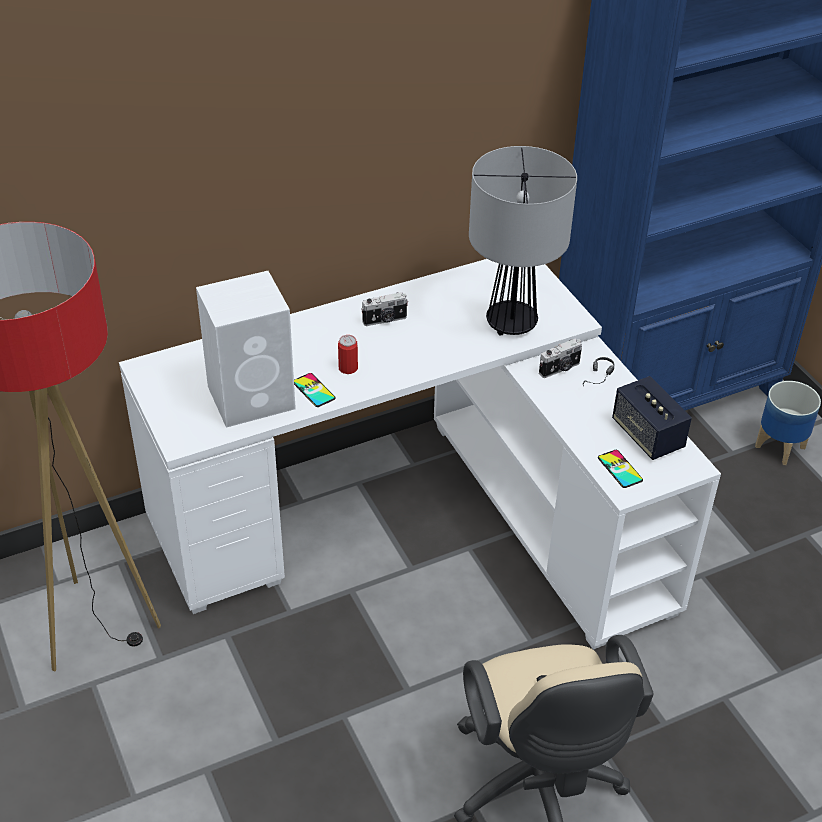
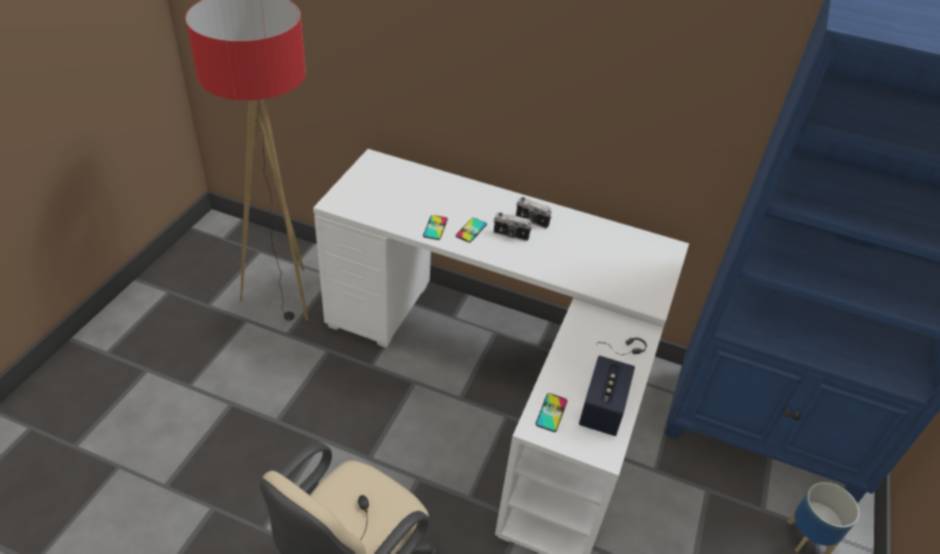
camera: 45 degrees right, 0 degrees up
(253, 397) = (400, 208): white speaker -> none
(348, 368) = (471, 230): can -> phone
(510, 323) = (606, 275): table lamp -> none
(560, 369) = (605, 326): camera -> camera (510, 235)

